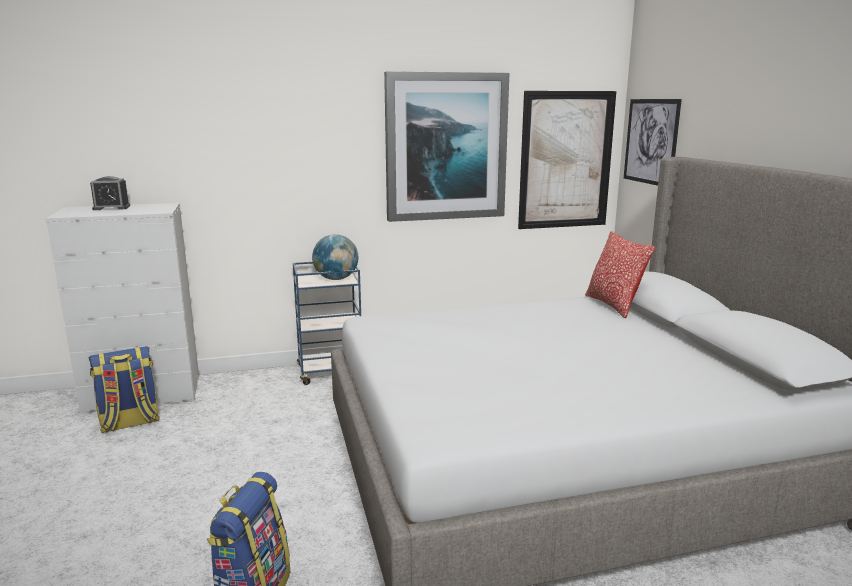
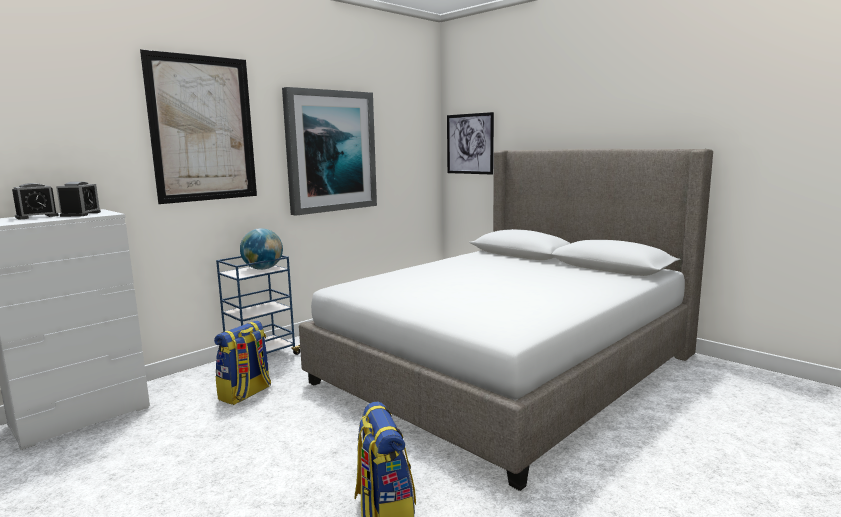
camera: 30 degrees left, 5 degrees down
(129, 423) = (96, 441): backpack -> backpack (245, 394)
(144, 209) = (81, 214): none -> alarm clock
(566, 160) = (410, 161): picture -> picture (203, 129)
(614, 305) = (492, 255): pillow -> none

